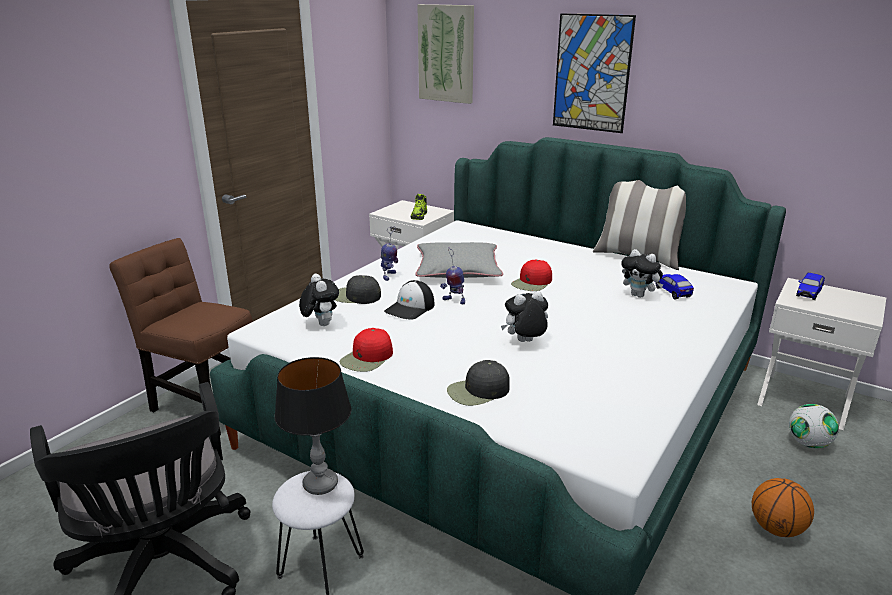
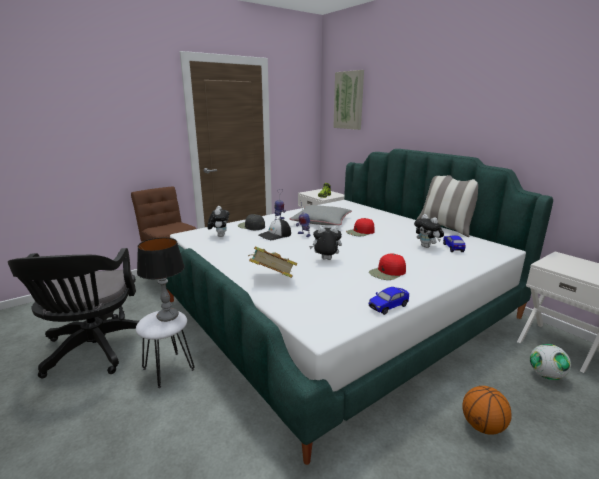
camera: 20 degrees right, 5 degrees down
(367, 358) = (227, 254): red cap -> red cap (387, 272)
(478, 391) = (272, 279): black cap -> book
(592, 73) = (427, 106): picture -> none
(808, 293) = (564, 262): toy car -> toy car (388, 306)

